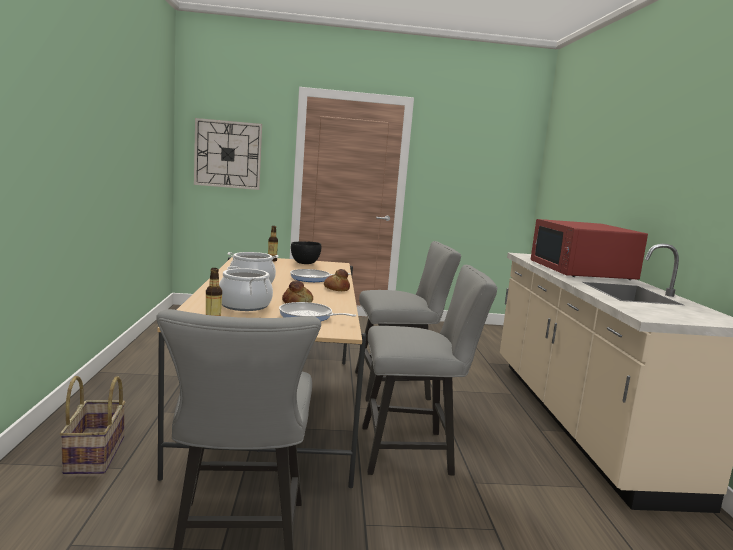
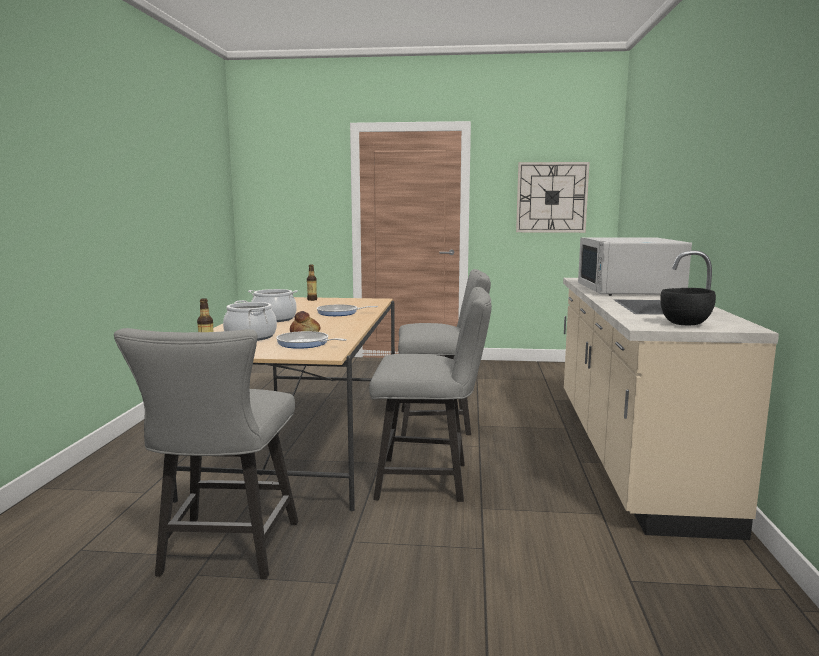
camera: 10 degrees right, 0 degrees up
(96, 455) = (126, 482): basket -> none
(228, 154) = (284, 199): wall clock -> wall clock (551, 197)
(305, 263) = (344, 301): black bowl -> black bowl (685, 324)
(336, 288) = (356, 320): bread -> none
(581, 271) = (628, 290): red microwave -> white microwave

